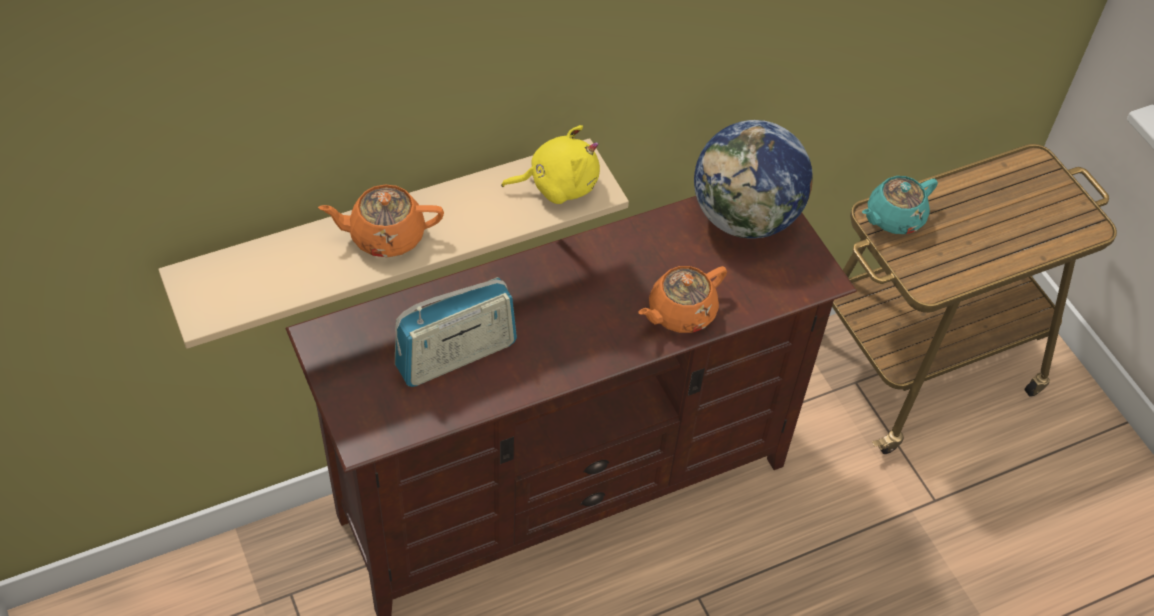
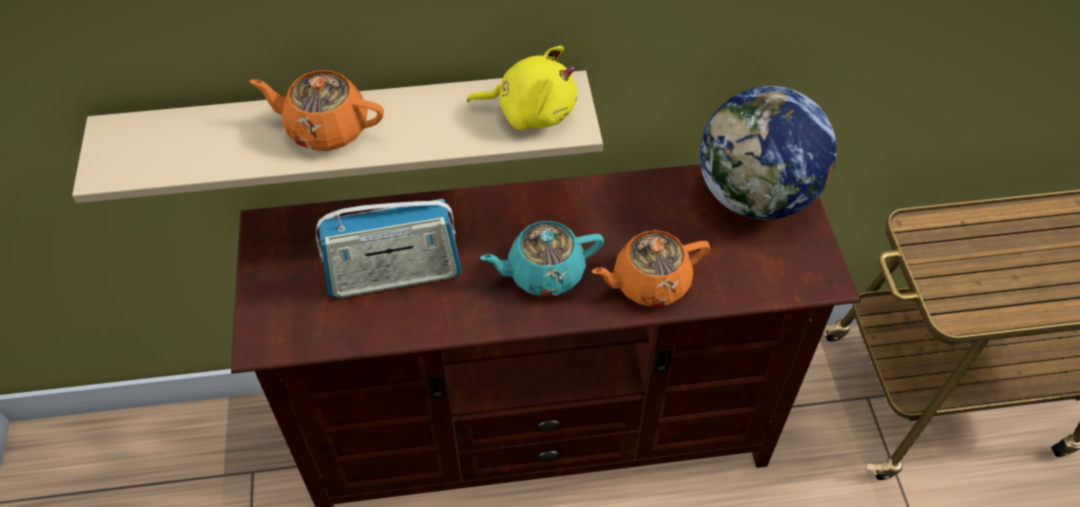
camera: 20 degrees right, 0 degrees up
(893, 218) = (934, 233): turquoise teapot -> turquoise teapot (544, 273)

